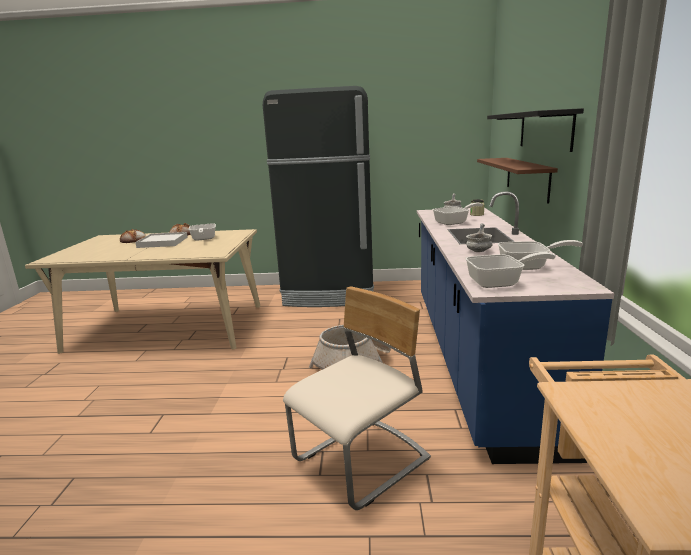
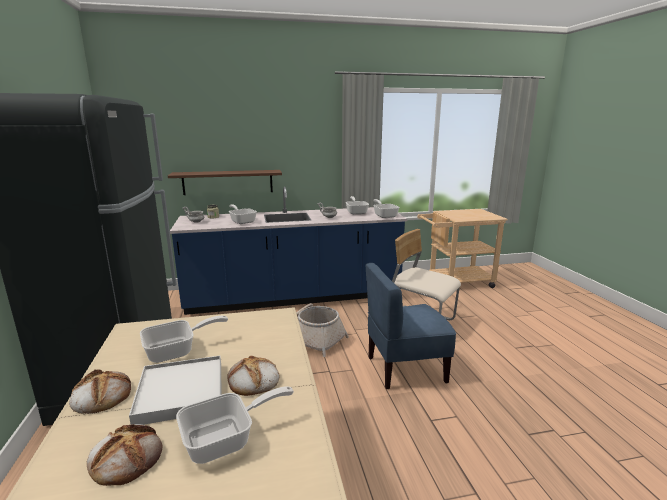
camera: 105 degrees left, 0 degrees up
(116, 249) = (227, 440): none -> frying pan
(150, 251) = (253, 380): none -> bread
(251, 417) = (405, 369): none -> blue chair
(545, 130) = (252, 148): black shelf -> none

